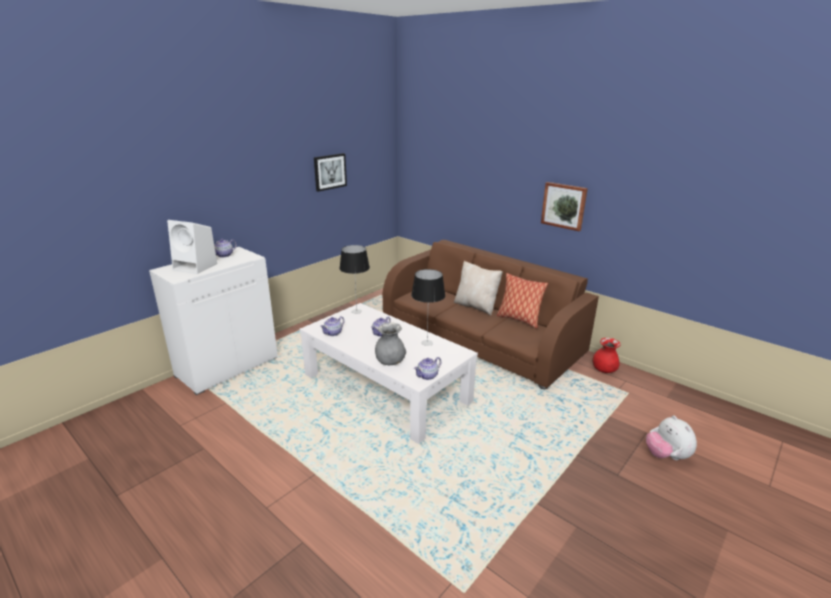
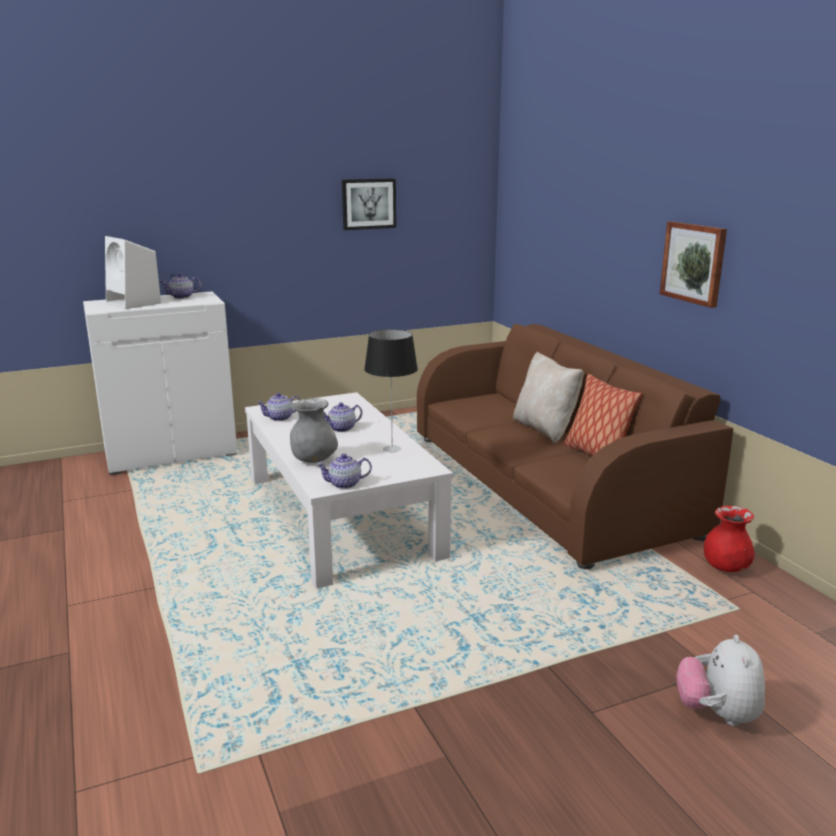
camera: 25 degrees right, 5 degrees down
(356, 311) = (340, 400): table lamp -> none

